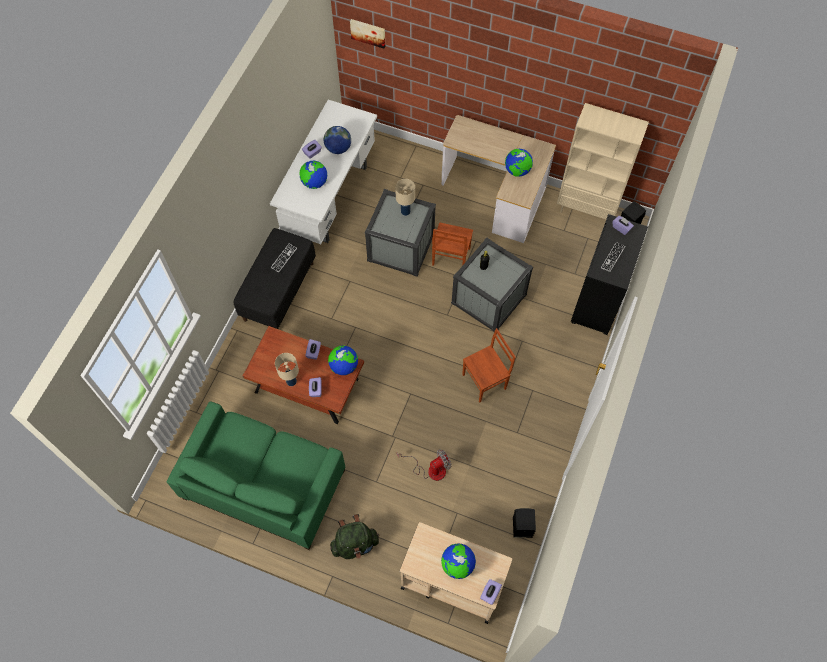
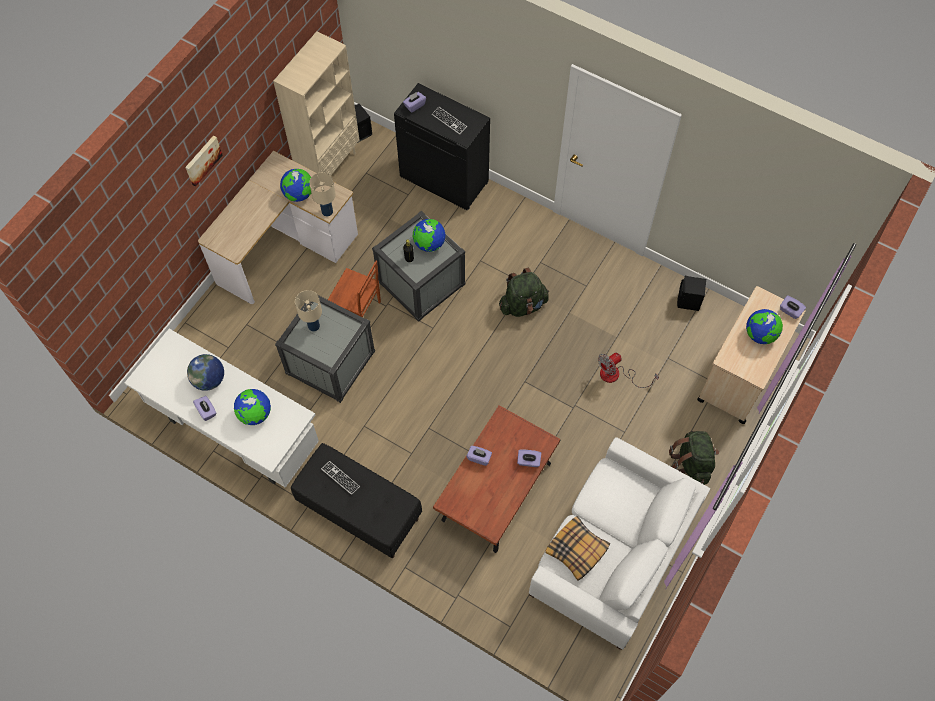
camera: 80 degrees left, 0 degrees up
(241, 437) = (577, 550): none -> pillow
(264, 483) = (612, 552): green sofa -> white sofa
(291, 381) = (513, 487): beige table lamp -> beige table lamp (327, 211)
(344, 366) = (503, 427): globe -> globe (429, 244)
(368, 32) = (90, 279): picture -> picture (202, 160)
(430, 469) = (617, 375): fan -> fan turned 105 degrees counterclockwise
(485, 382) = (523, 305): brown chair -> green backpack

